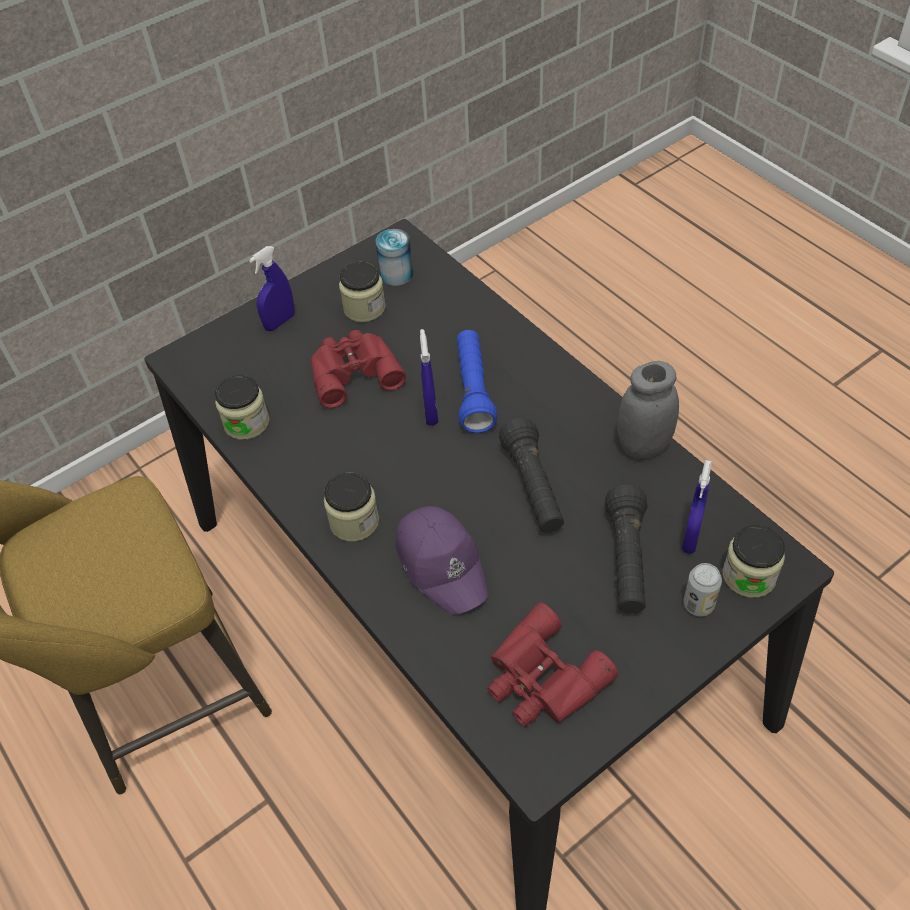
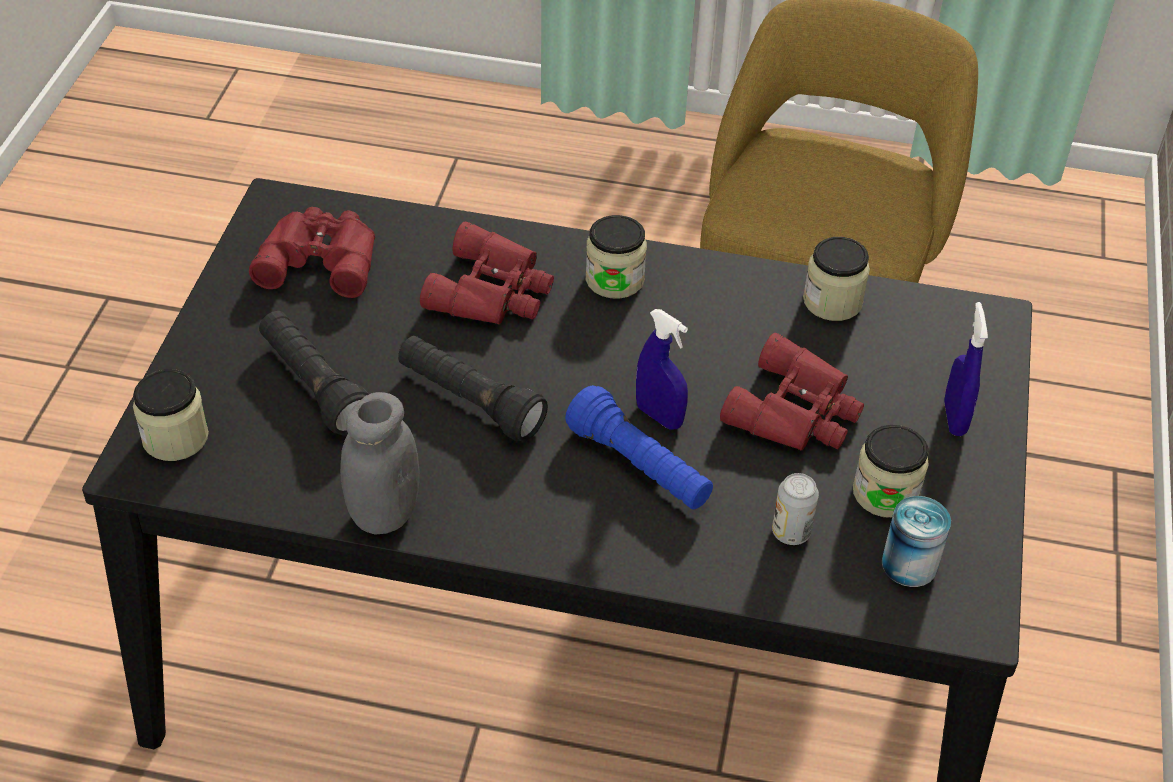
camera: 135 degrees right, 5 degrees down
(442, 563) = (493, 291): purple cap -> red binoculars
(691, 538) = (261, 442): blue spray bottle -> none
(698, 604) = (213, 385): can -> can (791, 532)

